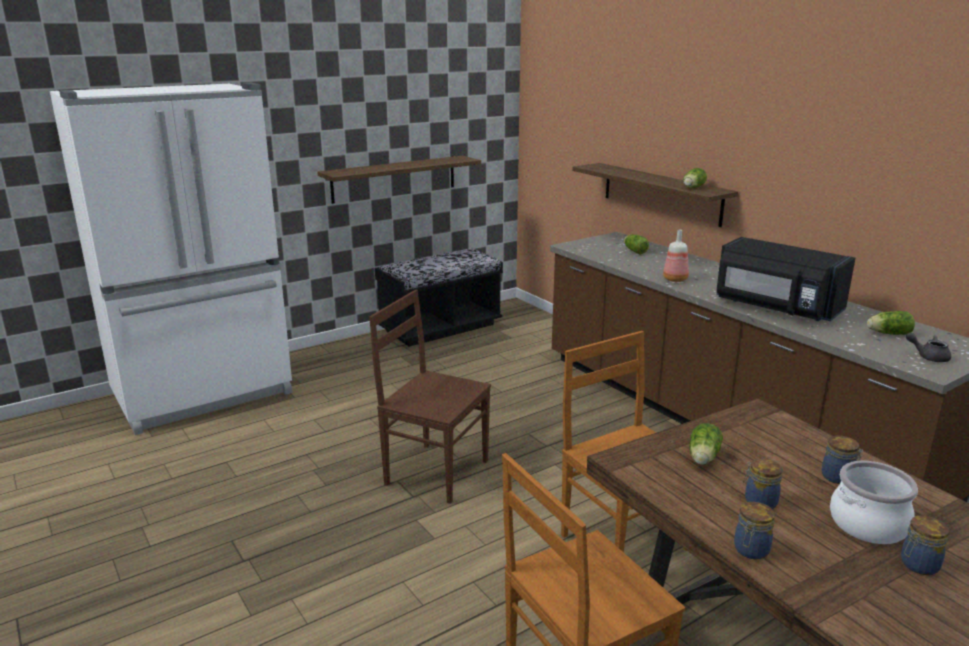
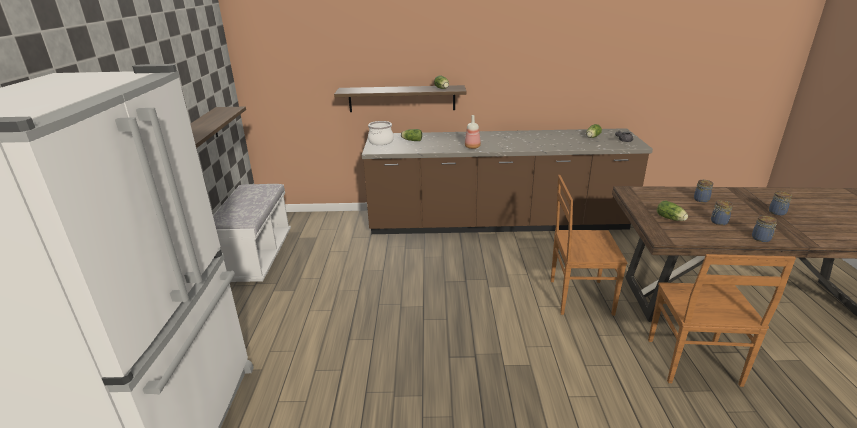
camera: 55 degrees left, 5 degrees up
(434, 471) = (453, 335): brown chair -> none
(440, 328) = (256, 257): black bench -> white bench
(775, 308) = (539, 143): black microwave -> none
(868, 525) = (744, 209): cooking pot -> cooking pot (381, 142)

